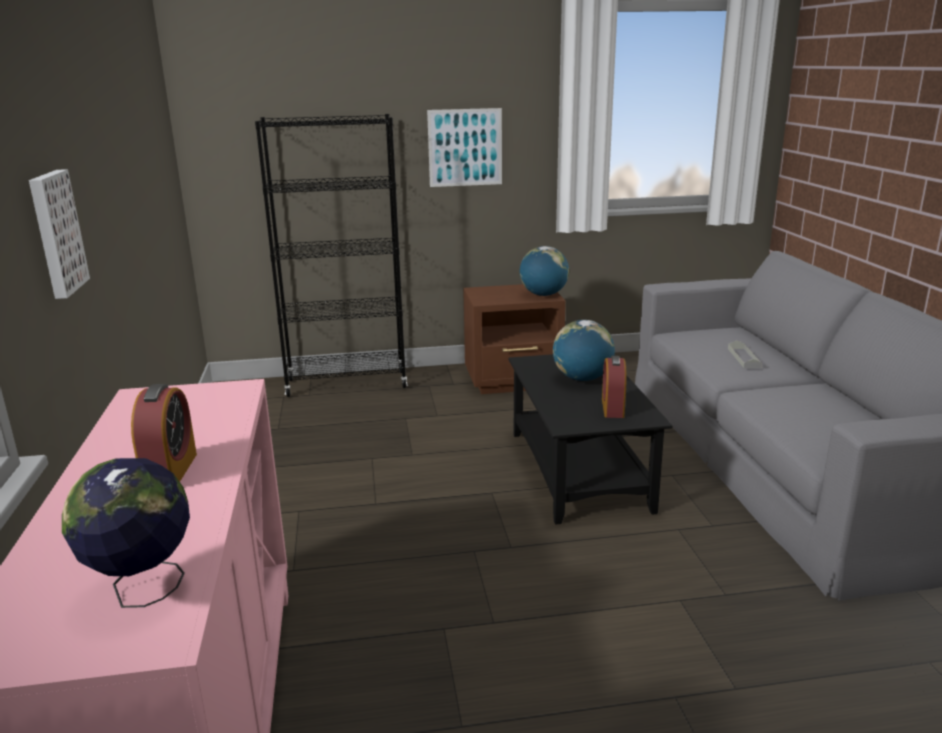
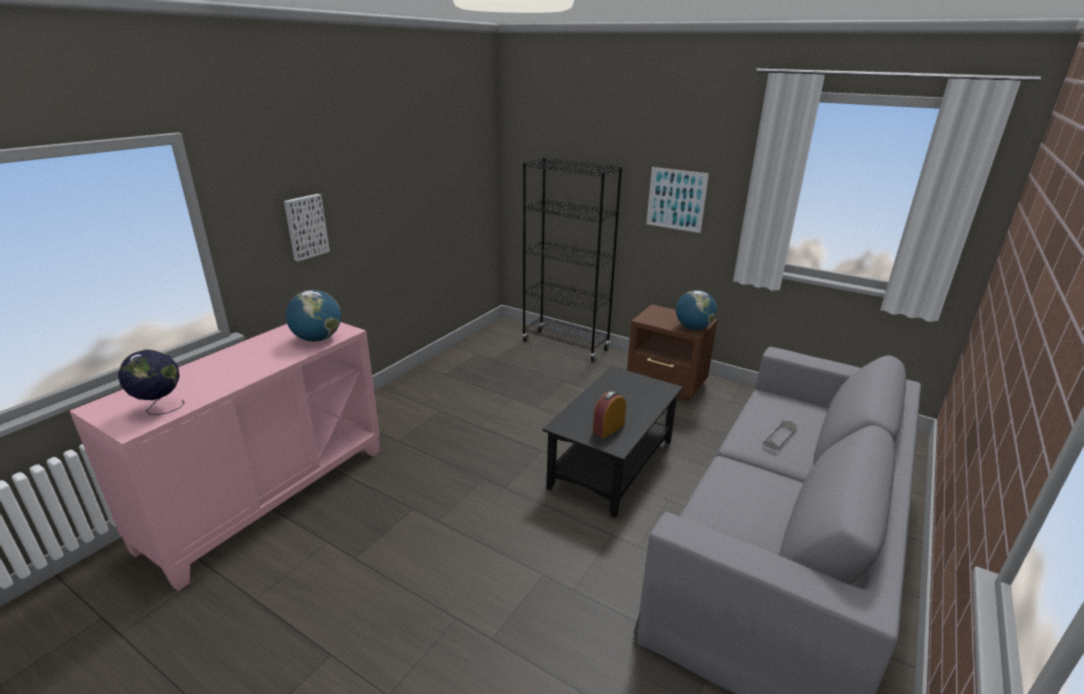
camera: 40 degrees right, 5 degrees up
(170, 471) = (253, 362): alarm clock -> none
(582, 378) = (628, 400): globe -> globe (317, 339)

